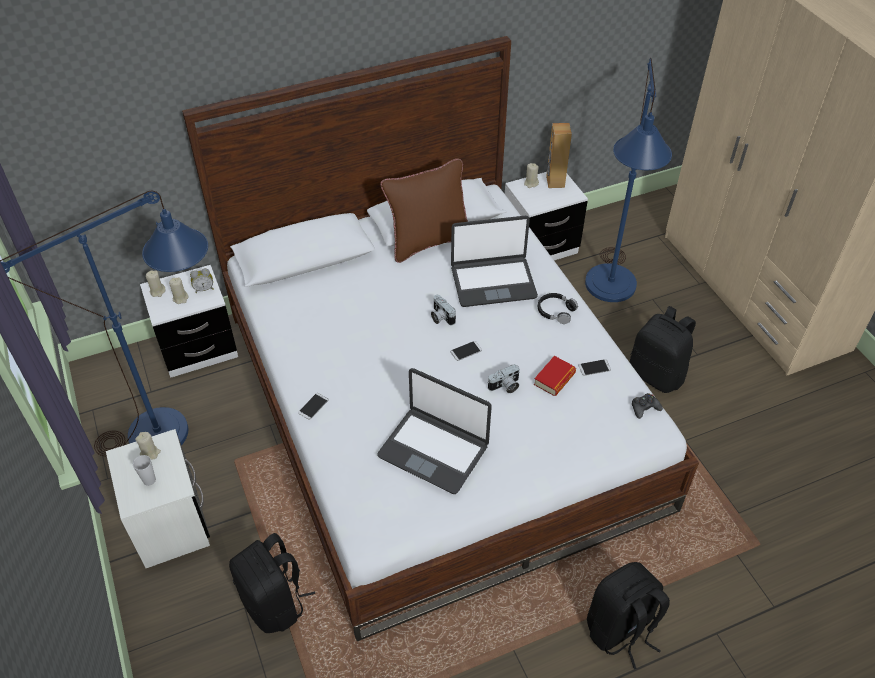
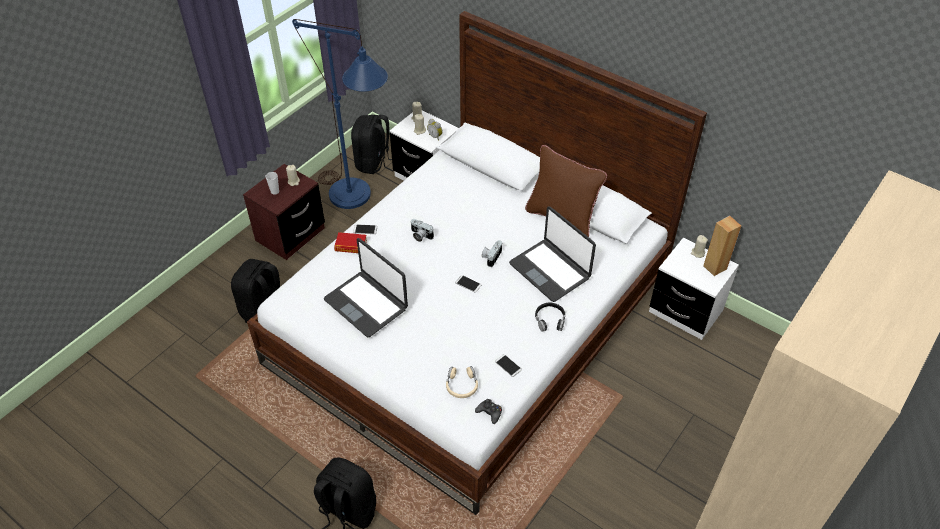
camera: 60 degrees right, 0 degrees up
(170, 523) = (290, 234): white nightstand -> brown nightstand
(434, 450) = (366, 304): laptop -> laptop turned 45 degrees counterclockwise
(505, 386) = (451, 320): camera -> camera (420, 235)
(554, 379) = (478, 345): book -> book (351, 246)
(598, 415) = (461, 385): none -> beige headphones
(609, 294) = (672, 381): blue floor lamp -> none
(657, 374) = (608, 449): black backpack -> black backpack (374, 163)

